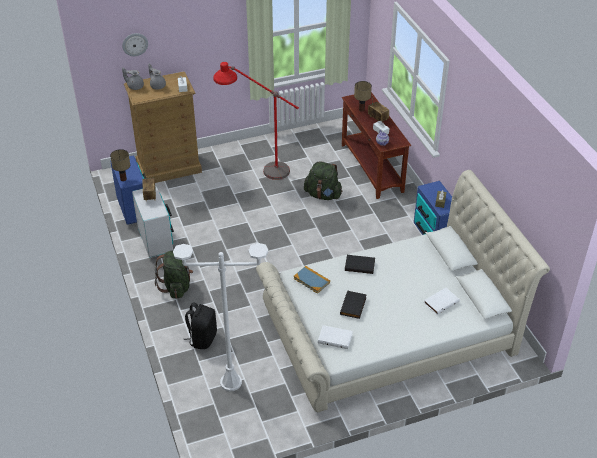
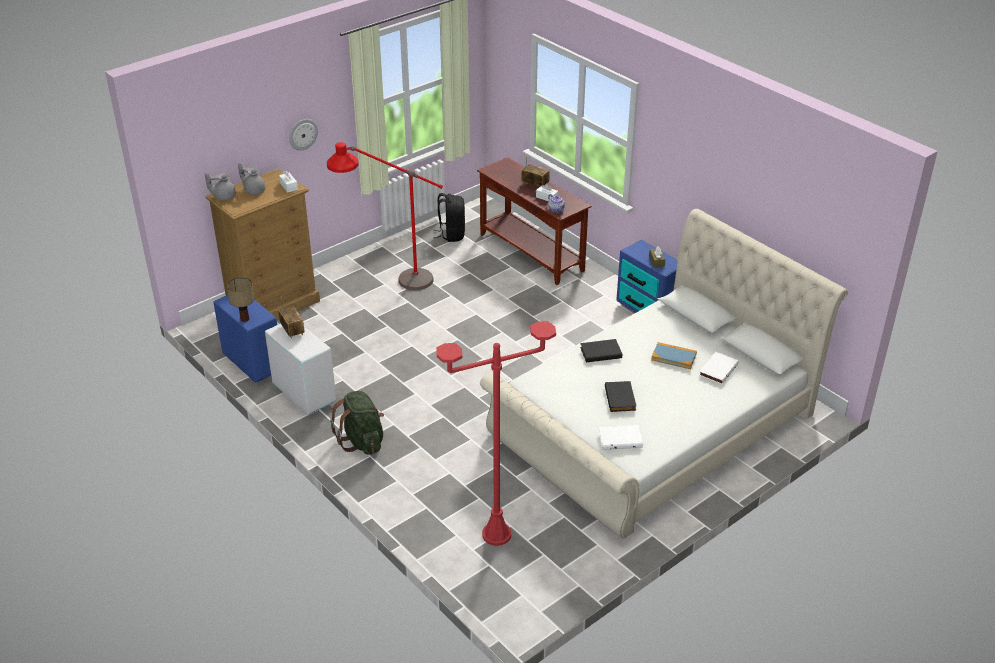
camera: 20 degrees left, 5 degrees down
(135, 44) = (216, 138): wall clock -> wall clock (302, 134)
(202, 338) = (431, 493): black backpack -> black backpack (451, 234)
(231, 382) = (497, 534): white floor lamp -> red floor lamp
(311, 280) = (554, 382): book -> book (673, 357)
(323, 195) = (489, 294): green backpack -> none
(362, 109) = (510, 179): table lamp -> none

